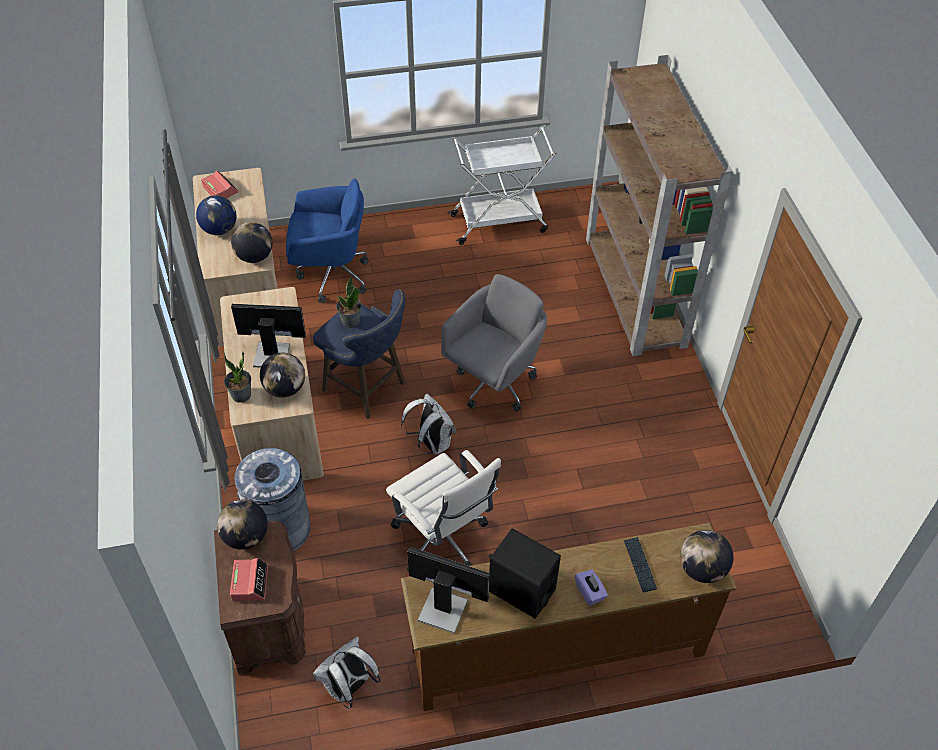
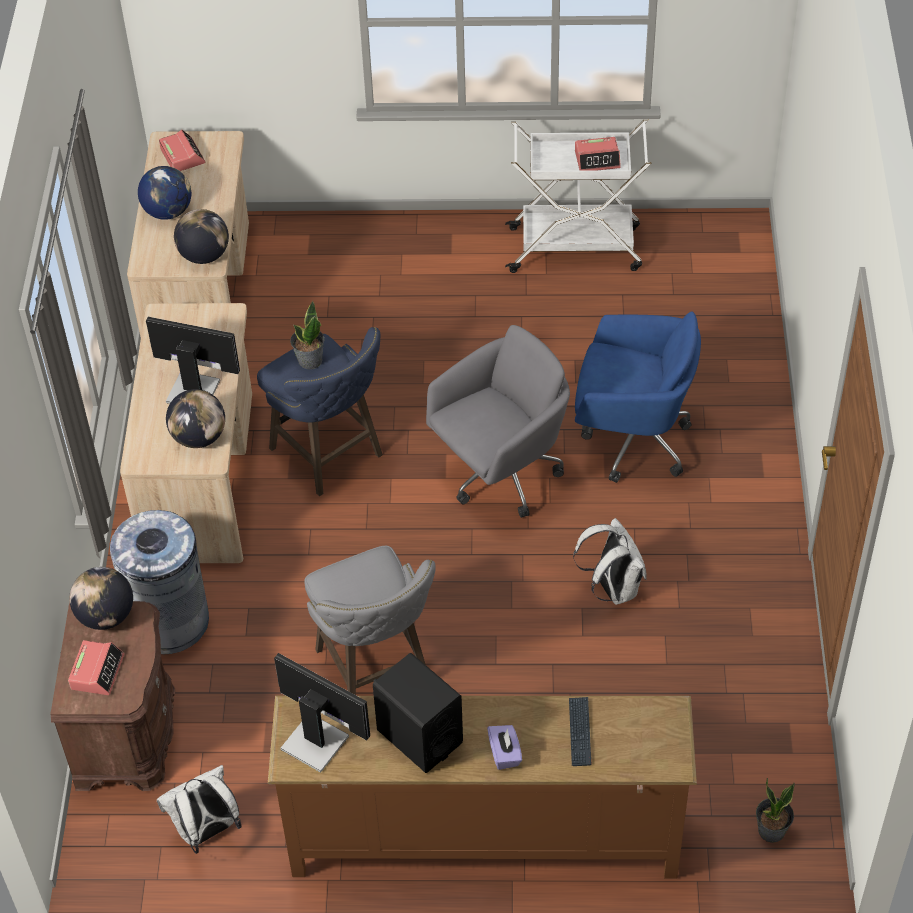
camera: 15 degrees right, 0 degrees up
(241, 395) = (142, 437): potted plant -> potted plant (771, 831)
(331, 277) = (320, 294): blue office chair -> blue office chair (632, 443)
(431, 443) = (395, 542): white backpack -> white backpack (612, 588)
(443, 541) = (375, 671): white office chair -> grey stool
(515, 157) = (597, 159): none -> alarm clock
(634, 291) = (741, 374): brown bookcase -> none
(701, 569) = (658, 751): globe -> none

